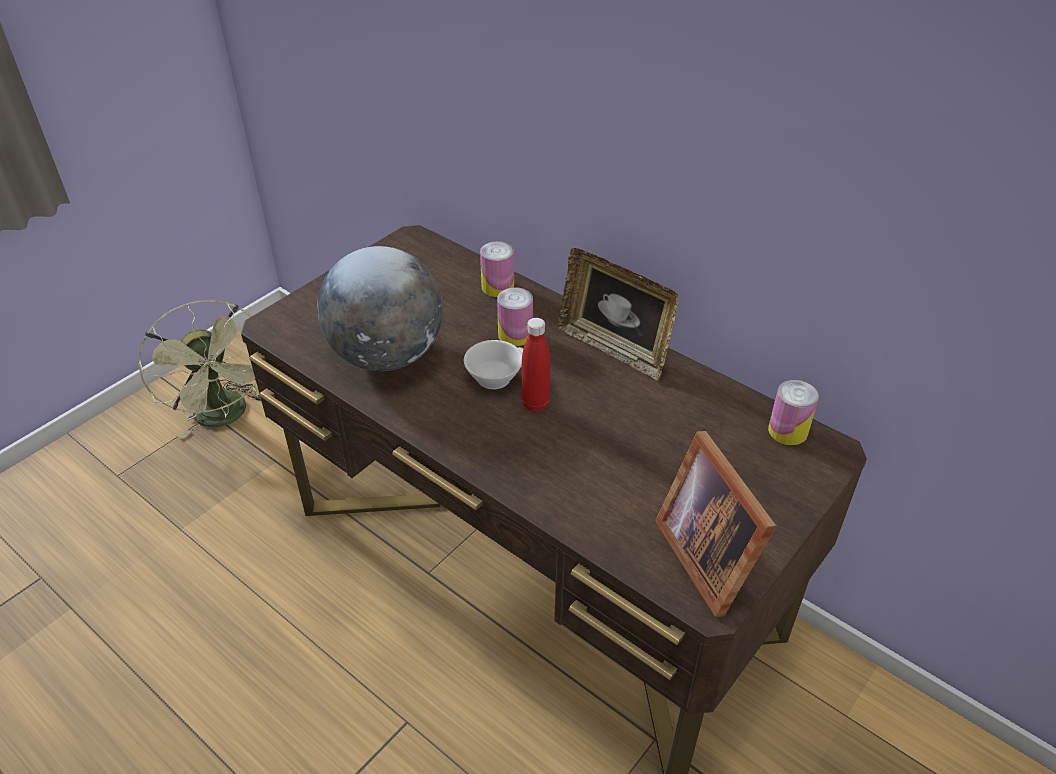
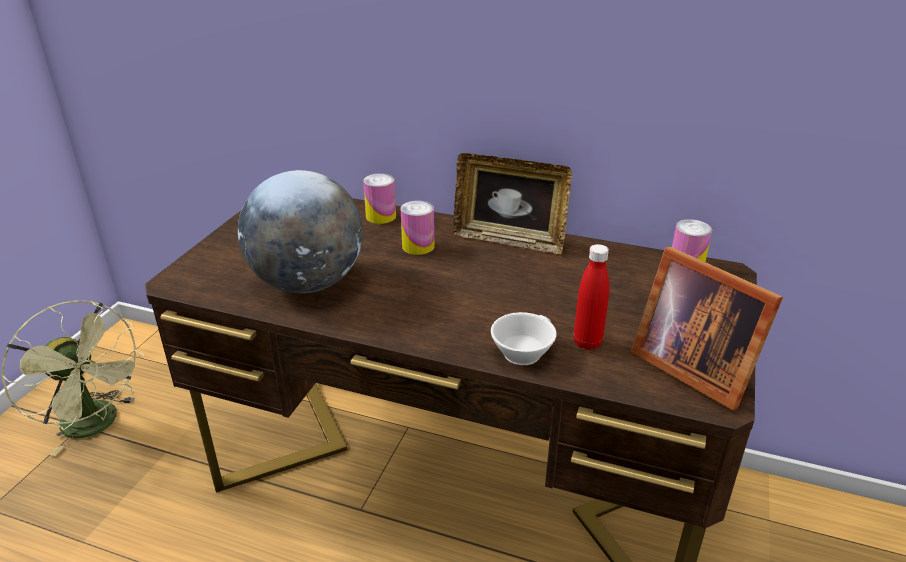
camera: 20 degrees left, 10 degrees down
(494, 375) = (418, 278): white cup -> white cup (521, 351)
(535, 404) = (468, 291): red bottle -> red bottle (587, 342)

